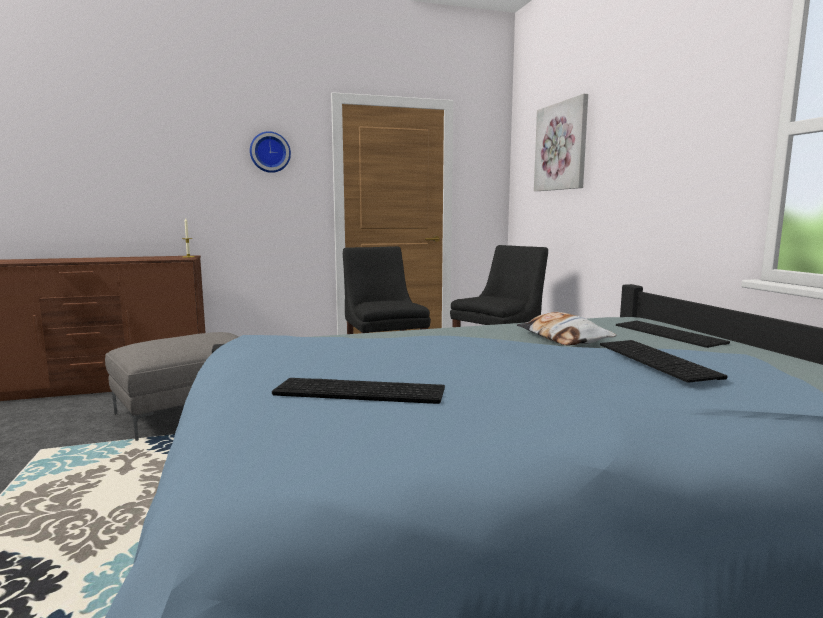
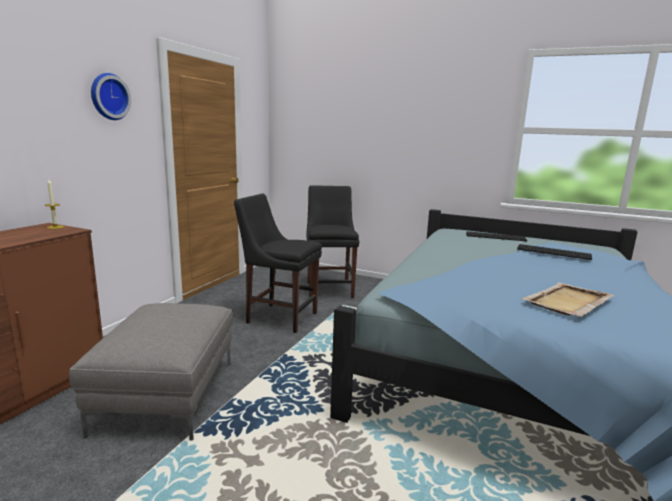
camera: 50 degrees left, 5 degrees up
(357, 392) = (567, 302): keyboard -> beige tray
(561, 146) = (338, 112): picture -> none
(563, 338) = (481, 249): pillow -> none

